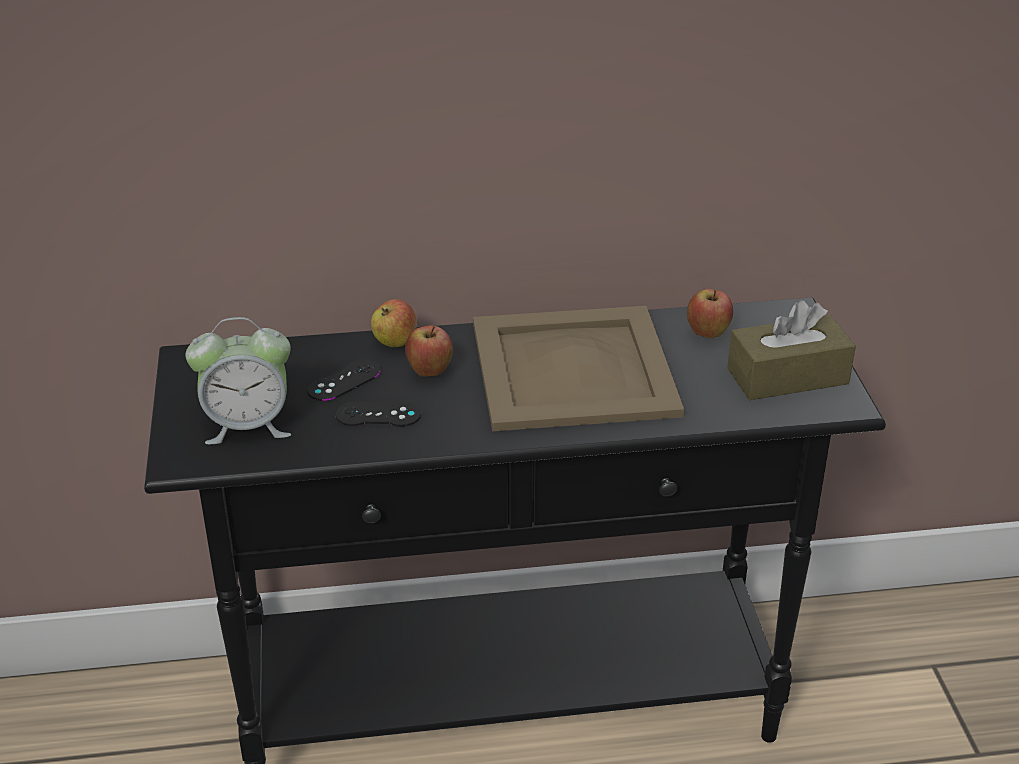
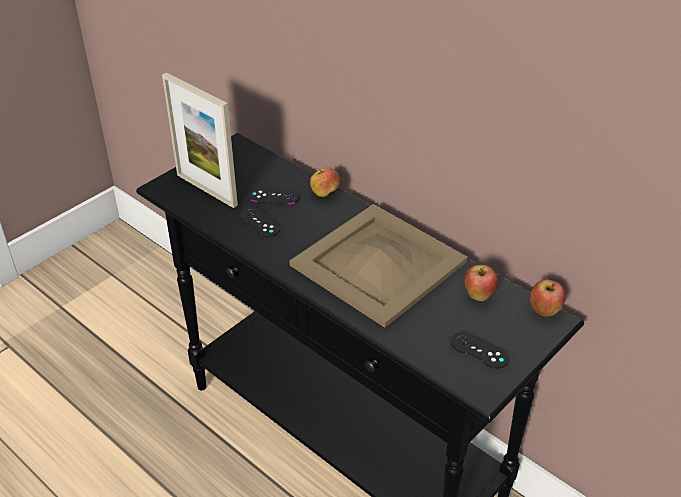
camera: 50 degrees right, 5 degrees up
(248, 425) = (206, 190): alarm clock -> picture frame
(429, 372) = (313, 218): apple -> apple (544, 311)
(787, 376) = (479, 350): brown tissue box -> black game controller

